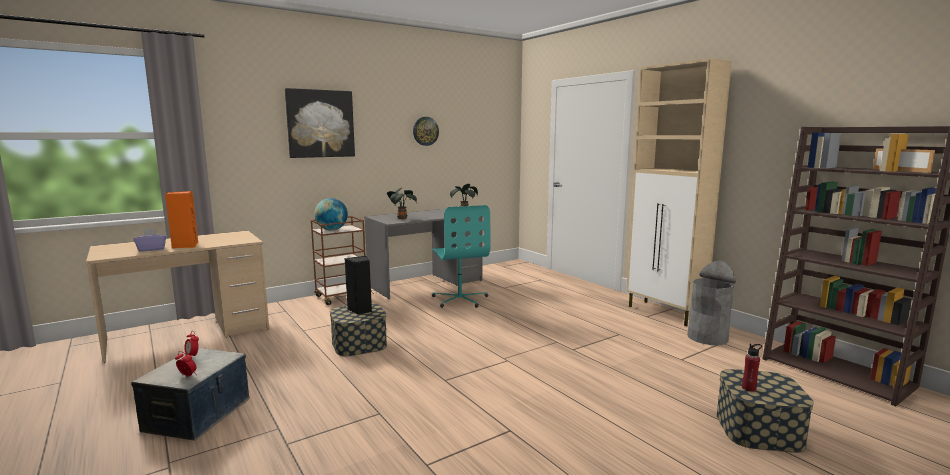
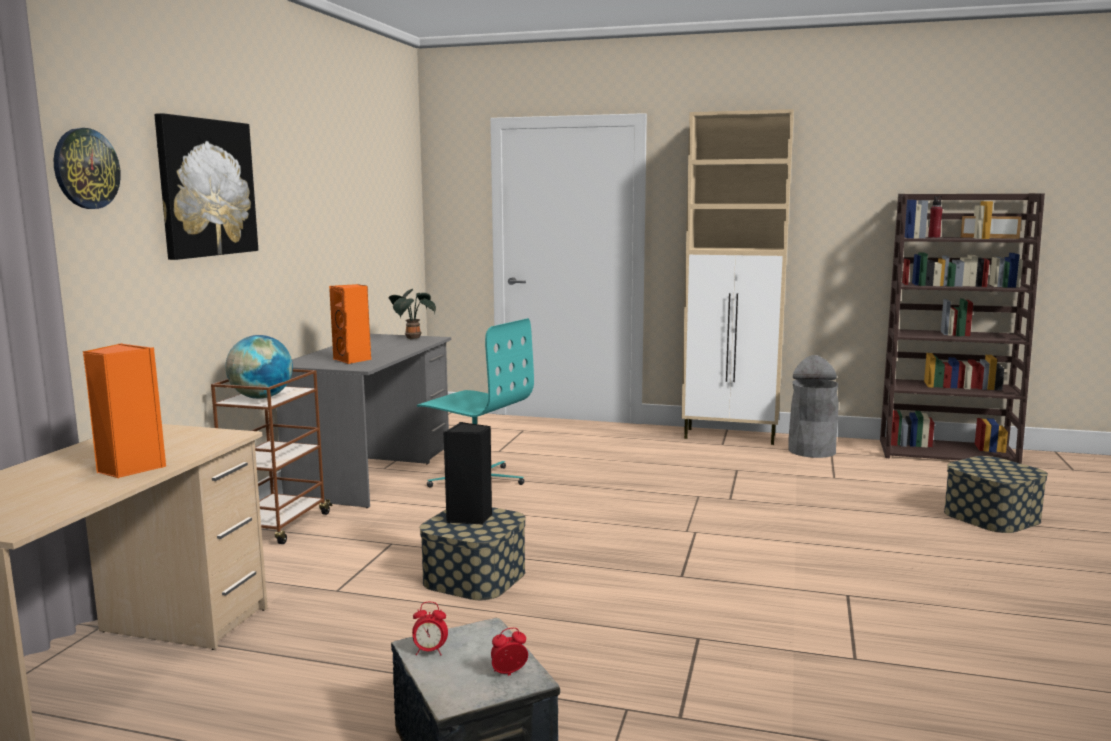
camera: 40 degrees left, 0 degrees up
(152, 249) = (77, 489): purple tissue box -> none
(401, 218) = (353, 360): potted plant -> orange speaker
(425, 131) = (331, 200): wall clock -> wall clock (85, 168)
(749, 388) = (993, 473): red bottle -> red bottle (934, 237)

